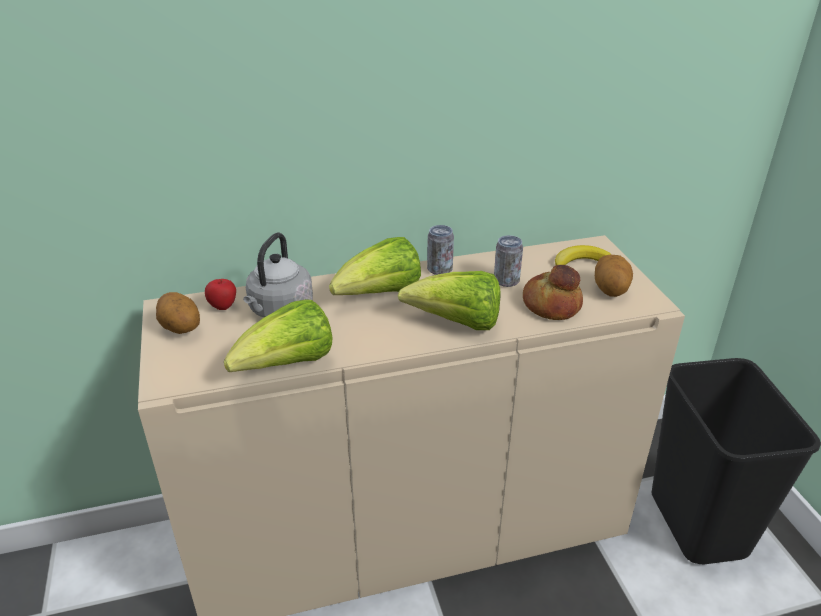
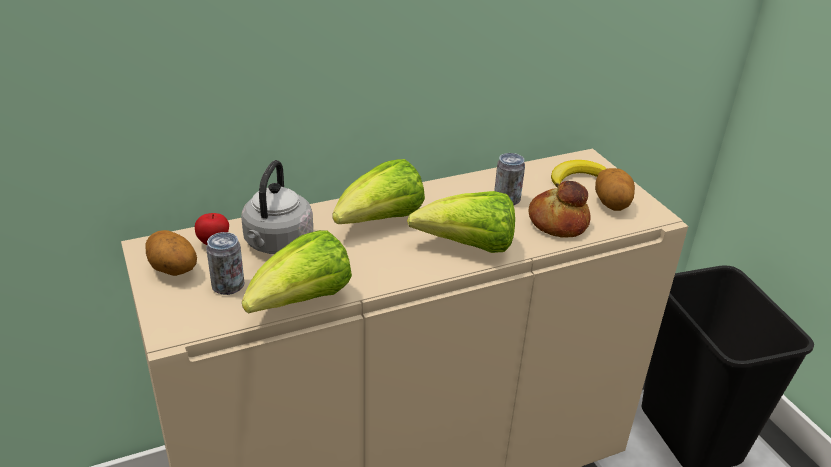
camera: 10 degrees left, 0 degrees up
(439, 269) = (435, 191): can -> can (228, 286)

